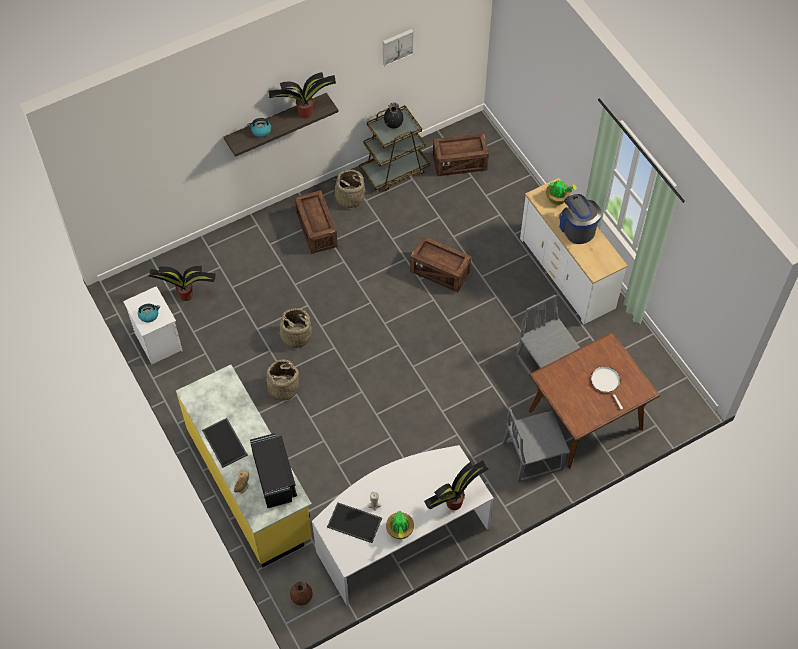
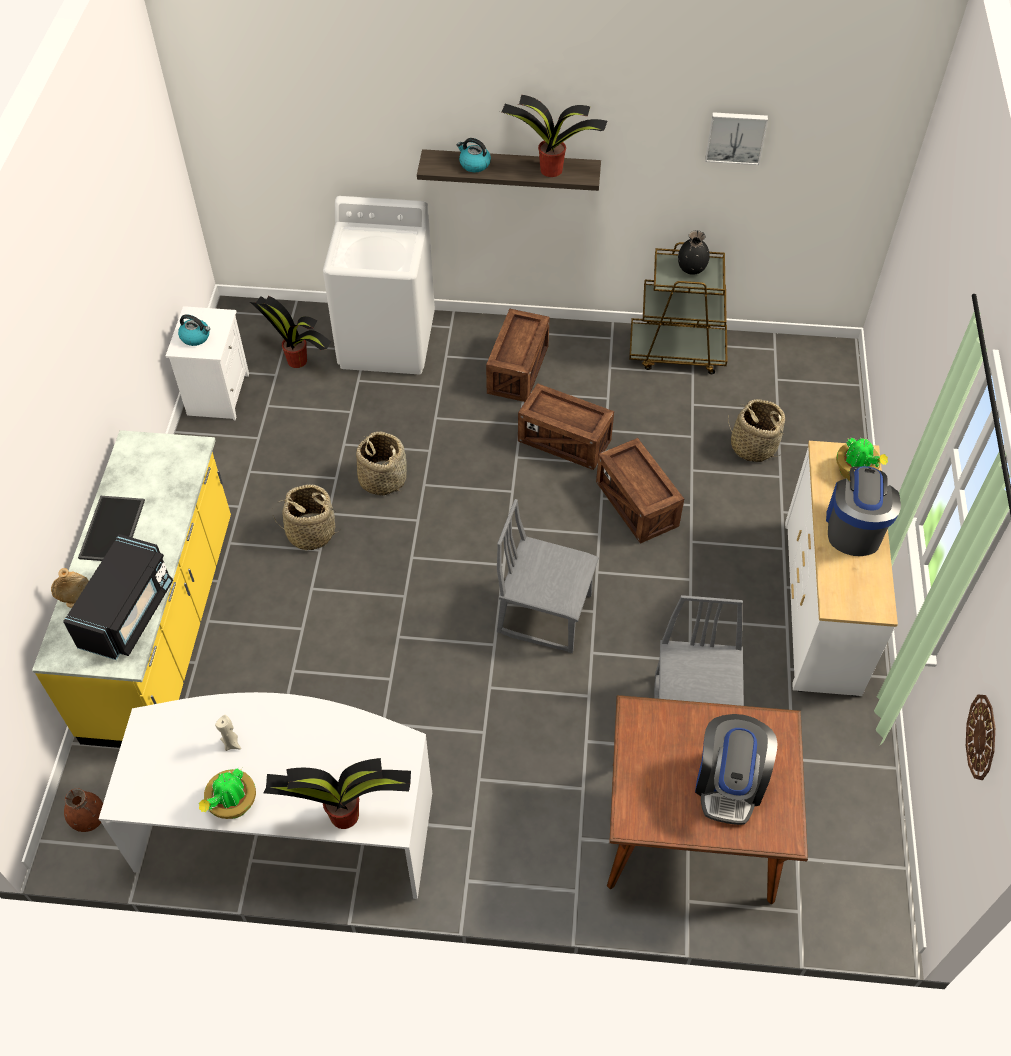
camera: 35 degrees right, 5 degrees down
(228, 254) = (387, 341): none -> white washing machine
(349, 198) = (591, 354): basket -> basket (753, 446)
(355, 522) = (185, 749): tray -> none
(459, 163) = (773, 386): crate -> crate (564, 441)
(532, 456) = (567, 833): grey chair -> grey chair (545, 613)
(606, 383) = (729, 783): white frying pan -> coffee machine
(705, 298) = (982, 737): none -> wall clock

